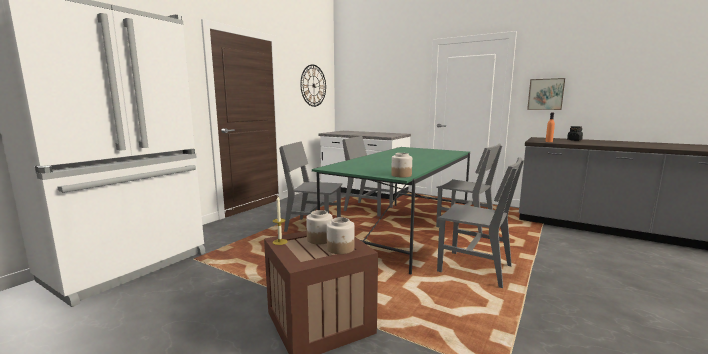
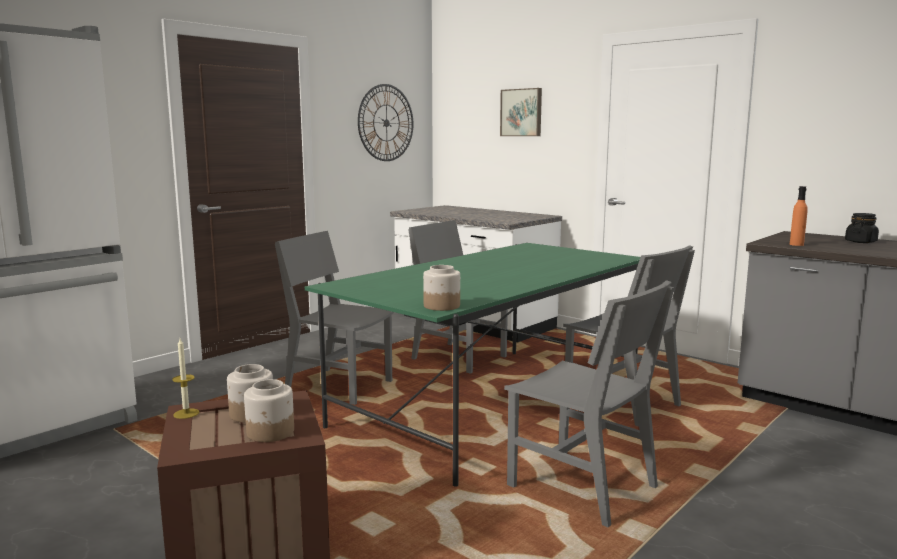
camera: 10 degrees right, 0 degrees up
(545, 94) = (814, 145): picture -> picture (522, 112)

